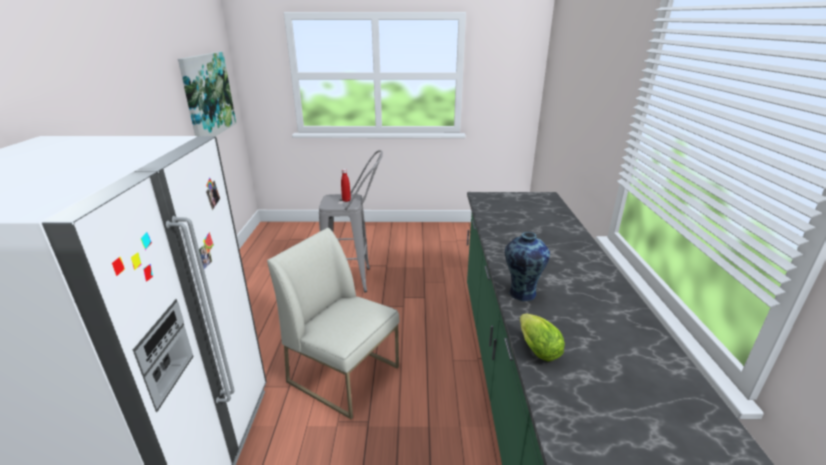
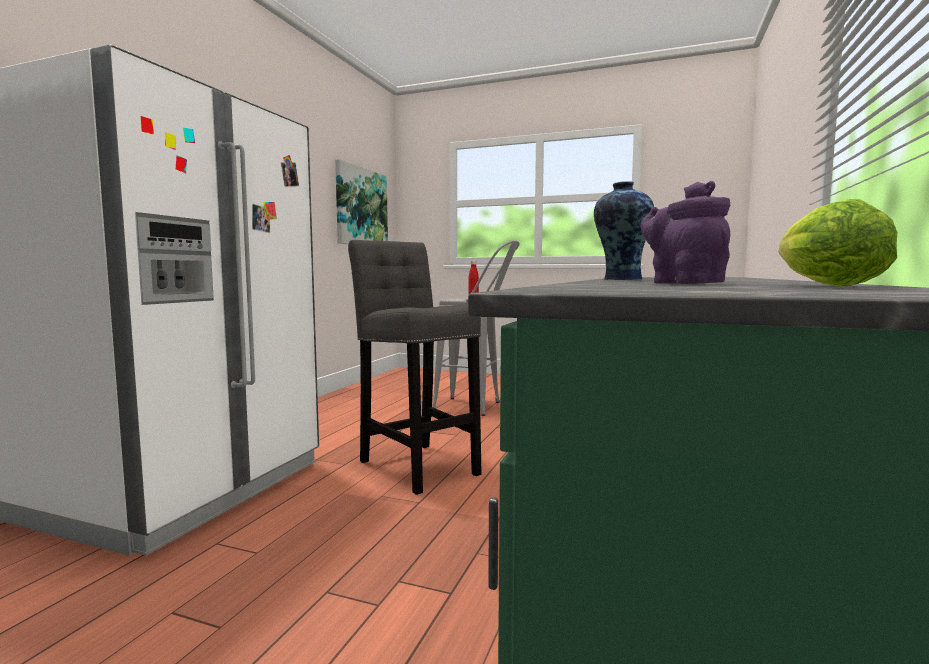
camera: 20 degrees right, 20 degrees down
(345, 374) = (416, 465): white chair -> grey stool
(535, 347) = (602, 281): lettuce -> lettuce (820, 285)
(604, 389) = (682, 283): none -> purple teapot

